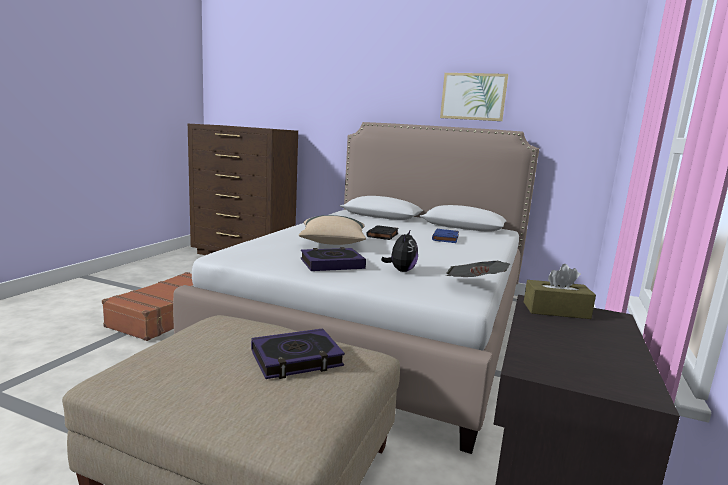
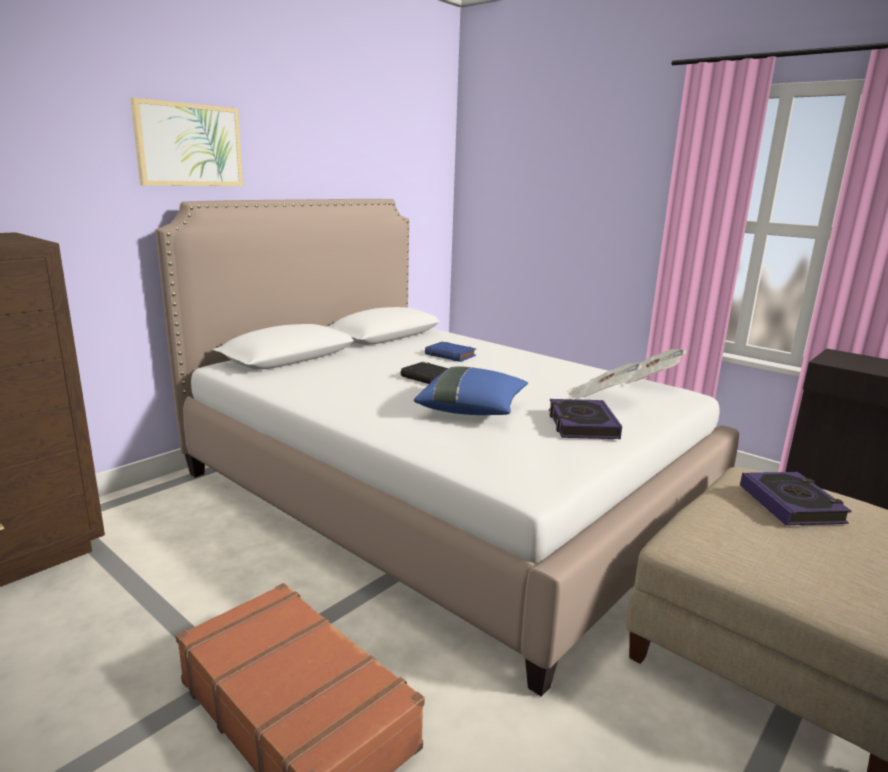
camera: 70 degrees left, 5 degrees up
(332, 243) = (472, 410): beige pillow -> blue pillow
(401, 270) = (599, 398): plush toy -> newspaper
(473, 96) = (326, 152): picture -> picture (189, 145)
(556, 310) = (840, 361): brown tissue box -> none

